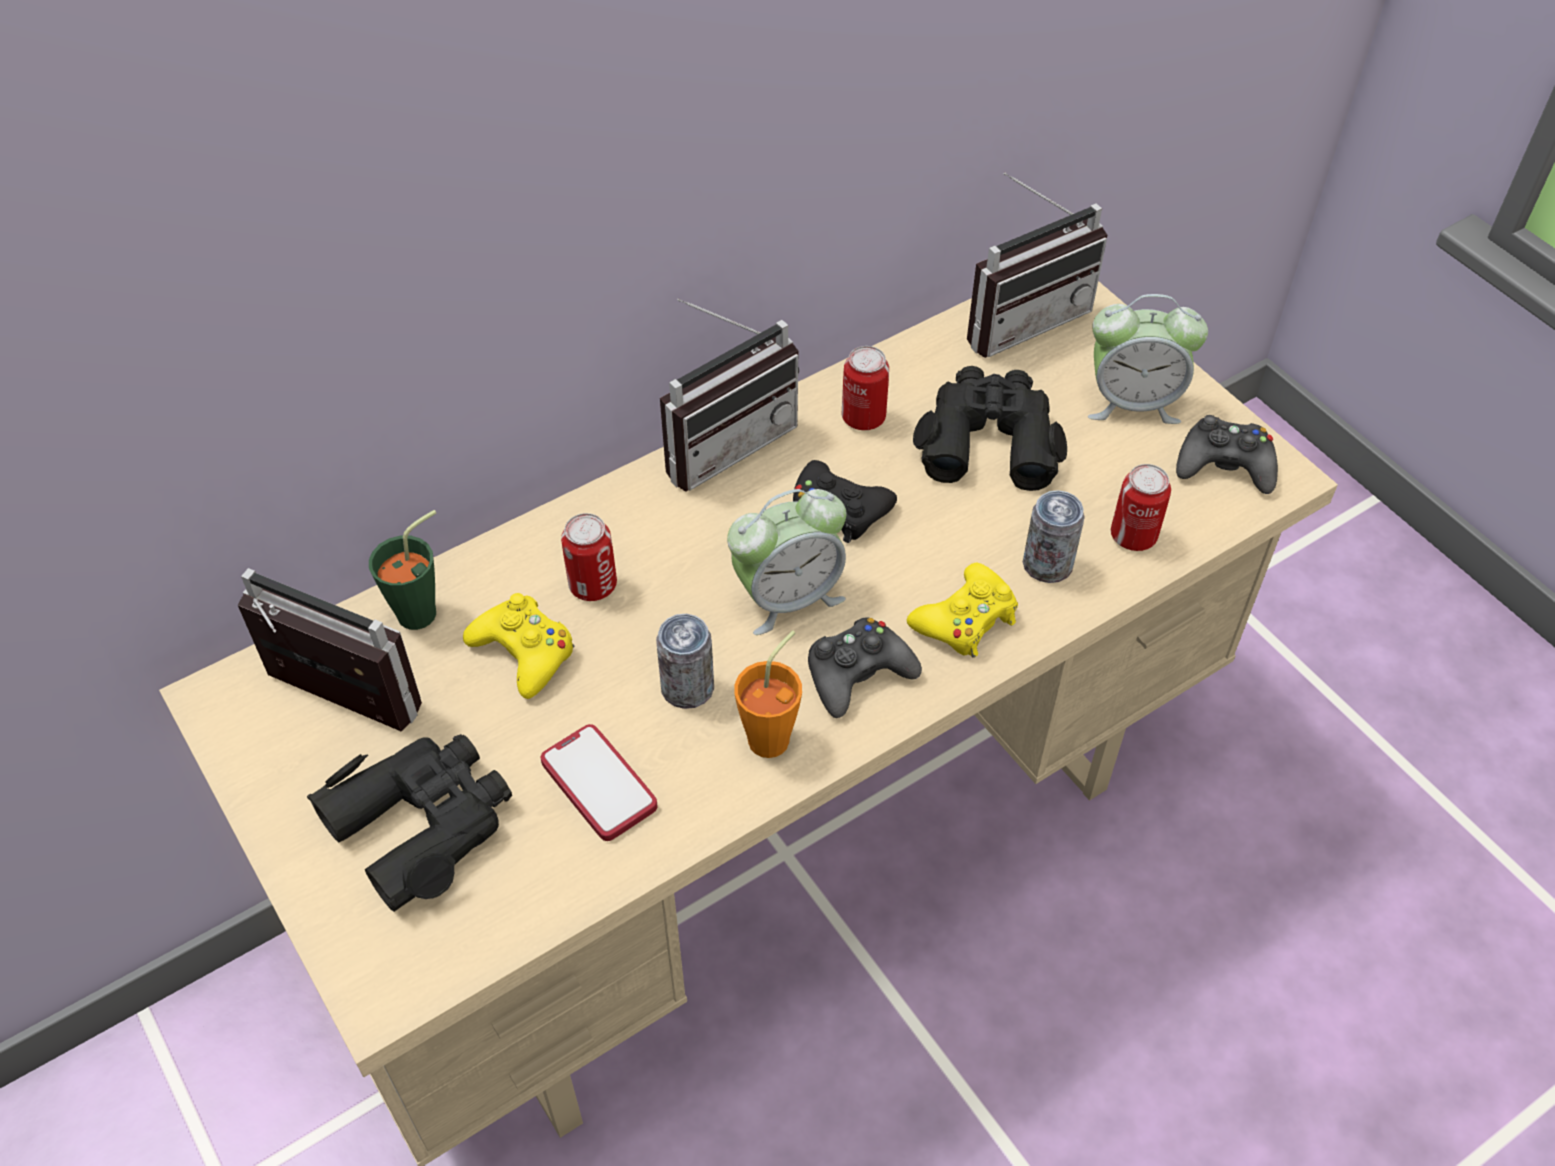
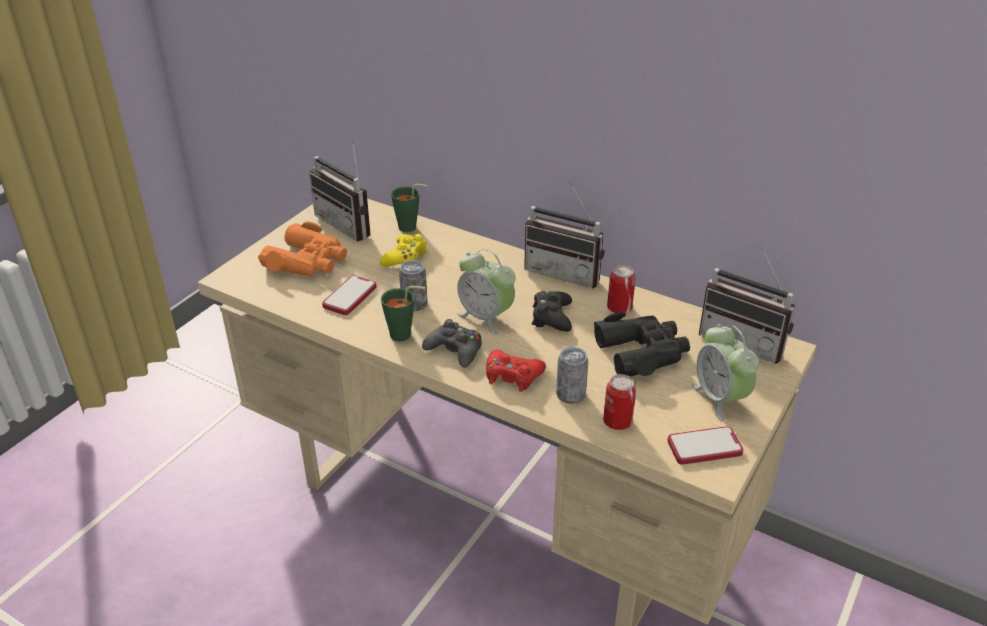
camera: 65 degrees right, 15 degrees down
(332, 706) = (350, 224): radio -> radio turned 135 degrees clockwise
(422, 822) = (308, 261): black binoculars -> orange binoculars
(593, 585) = (453, 263): can -> none
(775, 733) = (405, 335): orange cup -> green cup
(966, 620) = (512, 376): yellow game controller -> red game controller
(1225, 465) = (704, 447): black game controller -> phone

